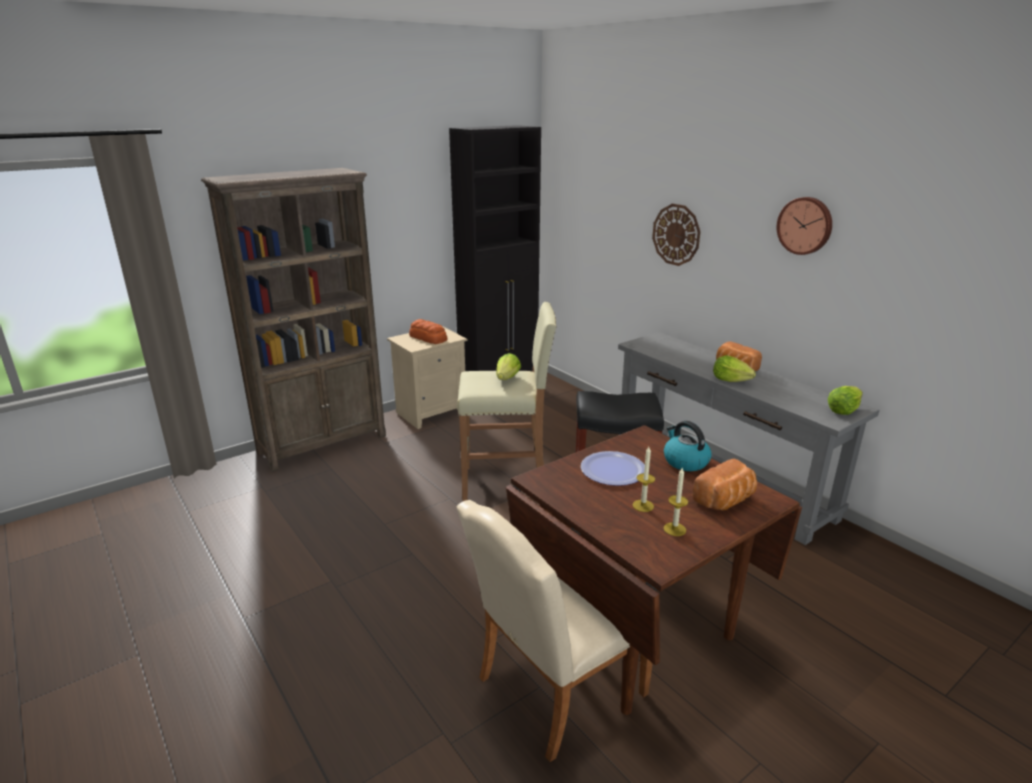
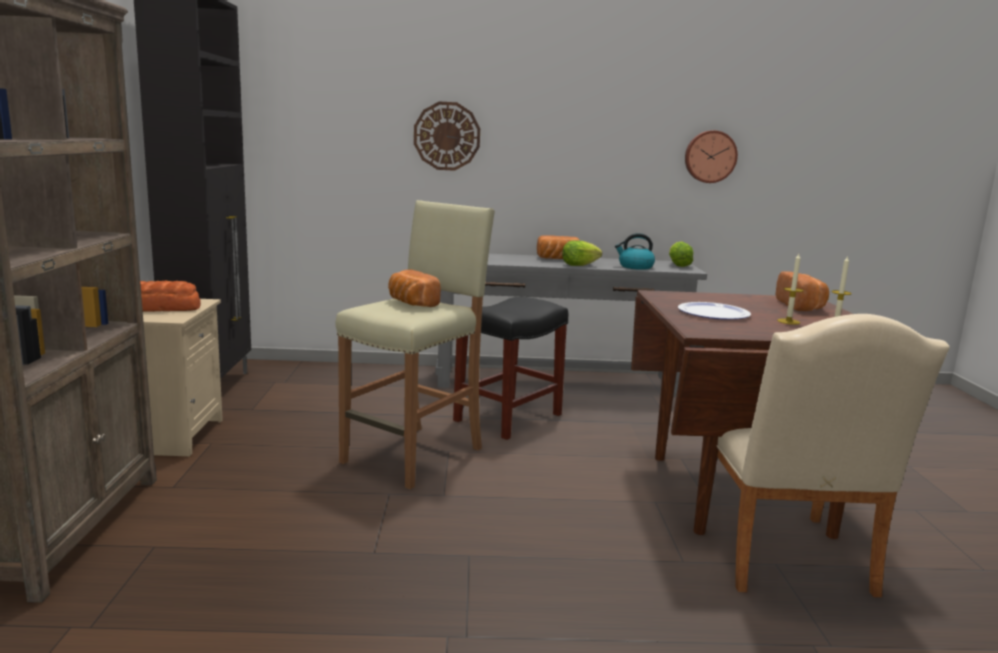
camera: 55 degrees left, 10 degrees down
(507, 378) = (411, 303): lettuce -> bread
(685, 461) = (724, 298): kettle -> kettle (635, 267)
(805, 225) = (599, 109): wall clock -> wall clock (710, 156)

